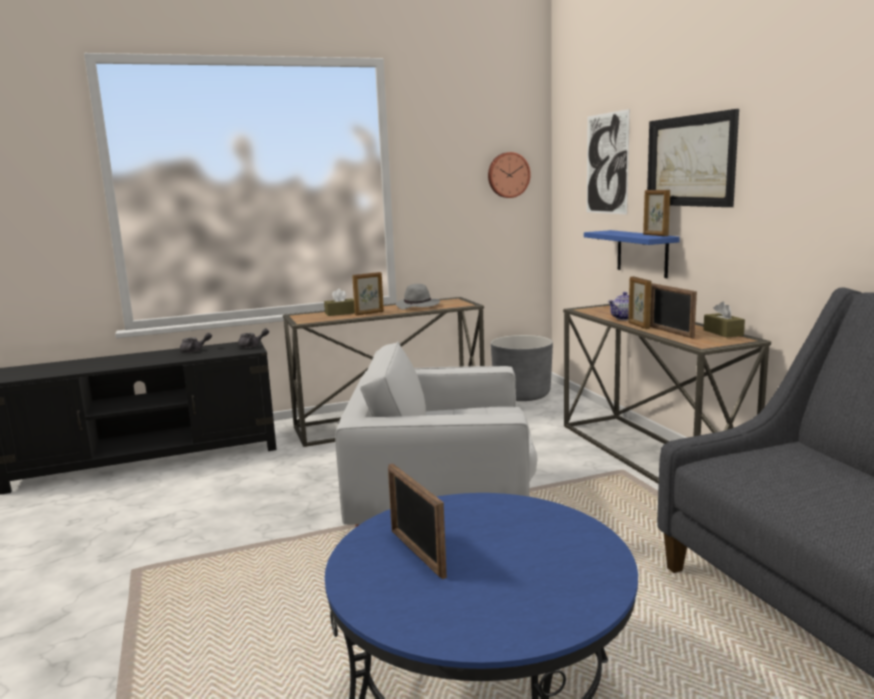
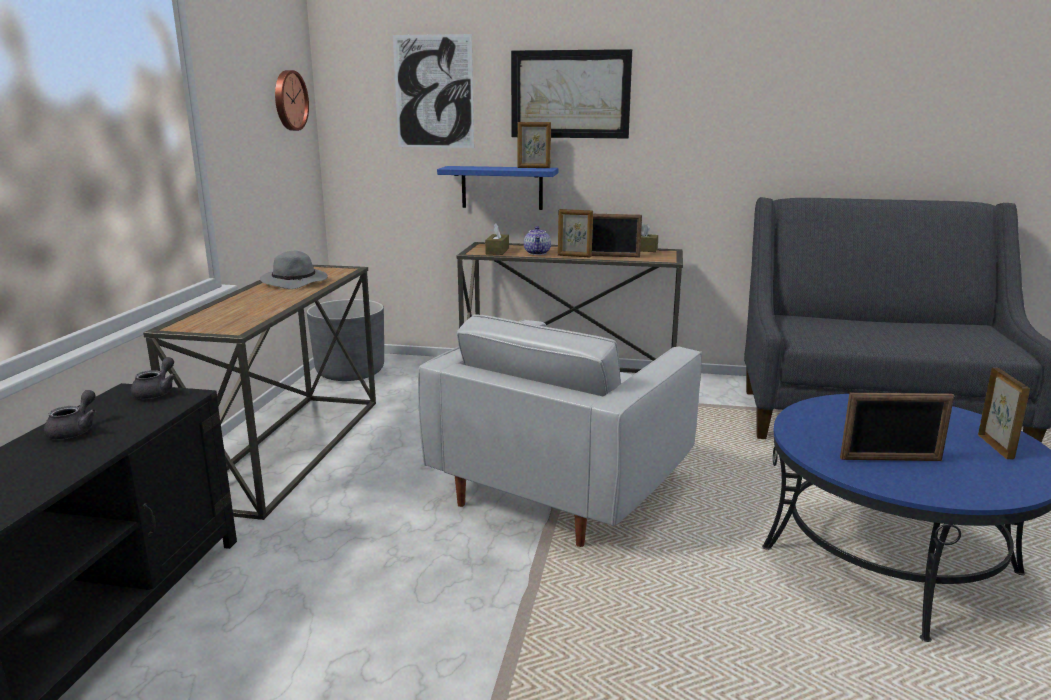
camera: 60 degrees left, 5 degrees up
(340, 313) = (231, 310): brown tissue box -> brown tissue box (497, 251)
(369, 313) = (273, 301): picture frame -> picture frame (996, 446)

